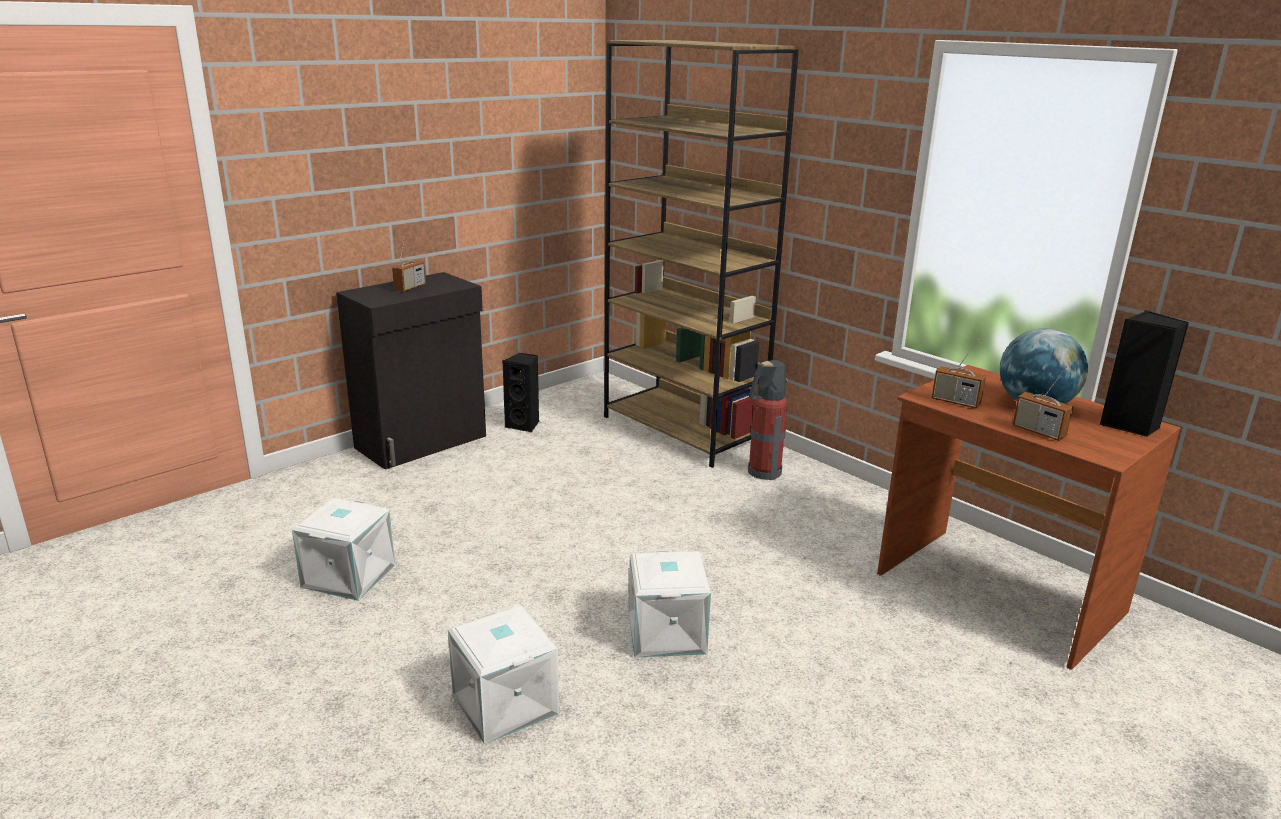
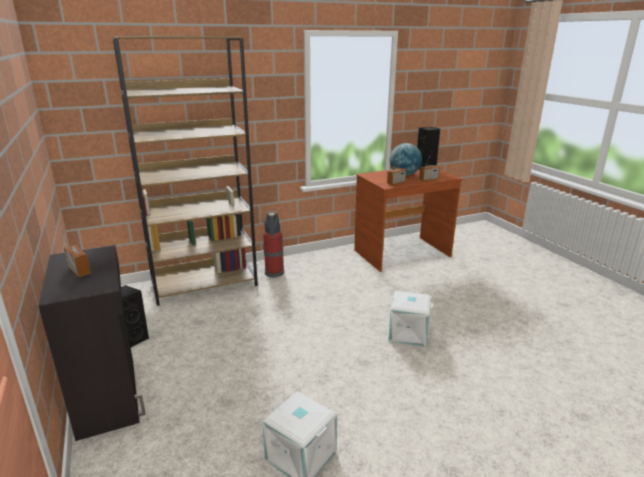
camera: 70 degrees left, 0 degrees up
(503, 704) = (458, 396): white storage box -> none

